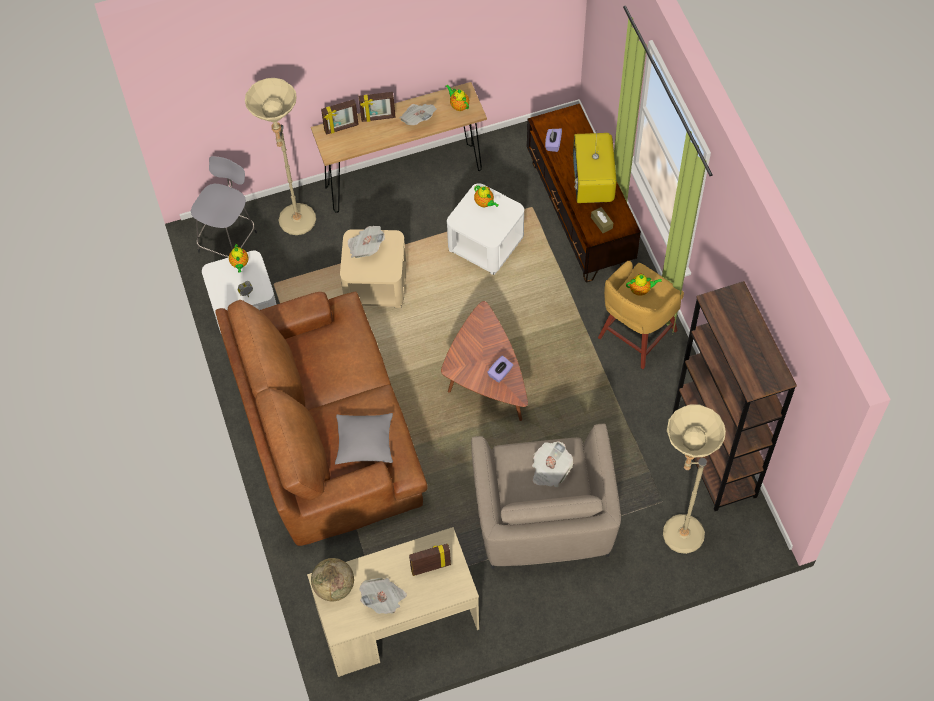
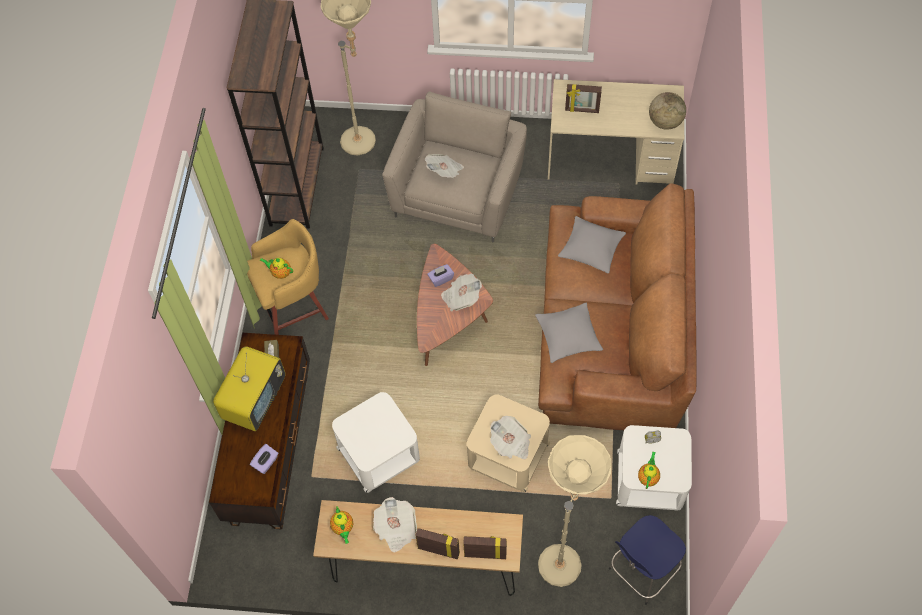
camera: 155 degrees left, 0 degrees up
(228, 240) = (642, 571): grey stool -> blue stool
(352, 348) = (568, 336): none -> grey pillow
(384, 599) = (628, 101): newspaper -> newspaper (461, 297)
(485, 203) = (368, 444): teapot -> none

